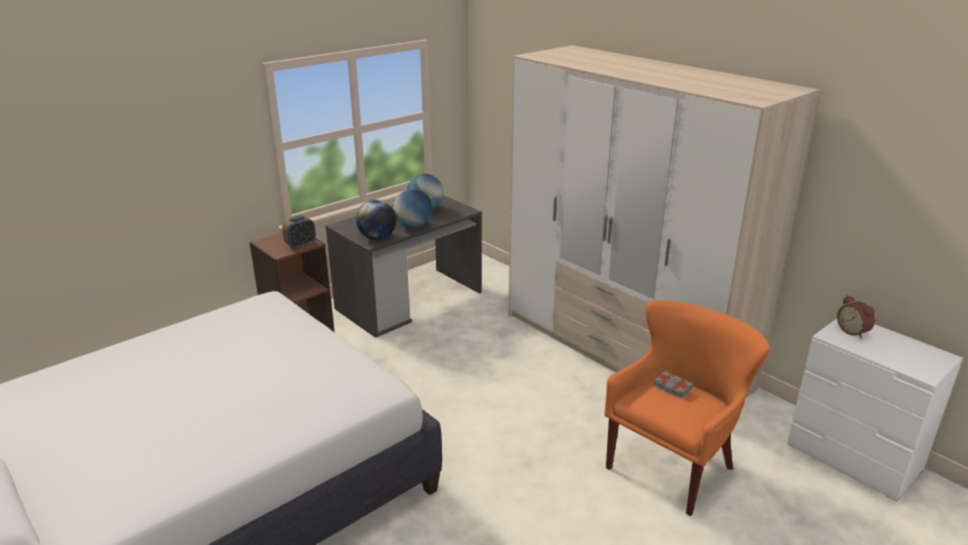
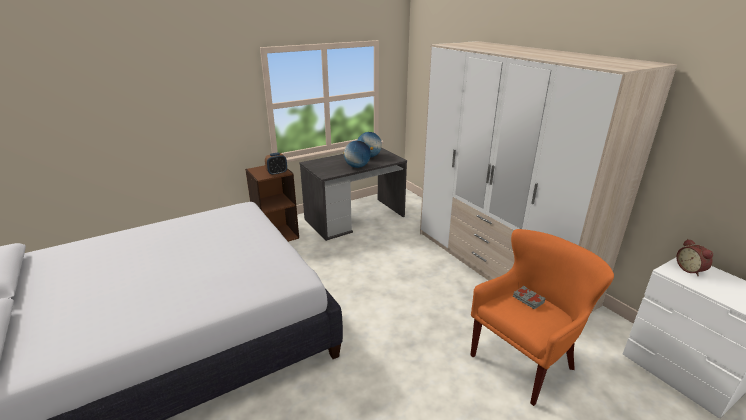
camera: 10 degrees right, 0 degrees up
(377, 238) = (330, 172): globe -> none

